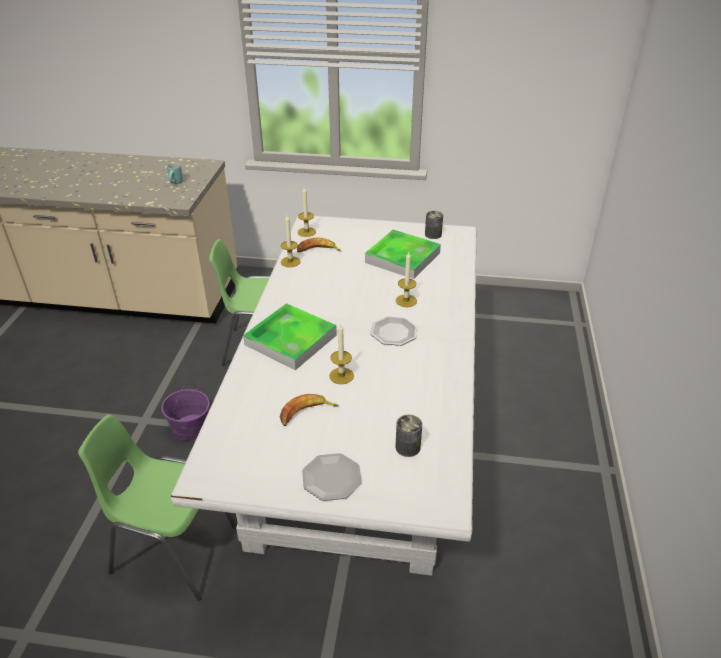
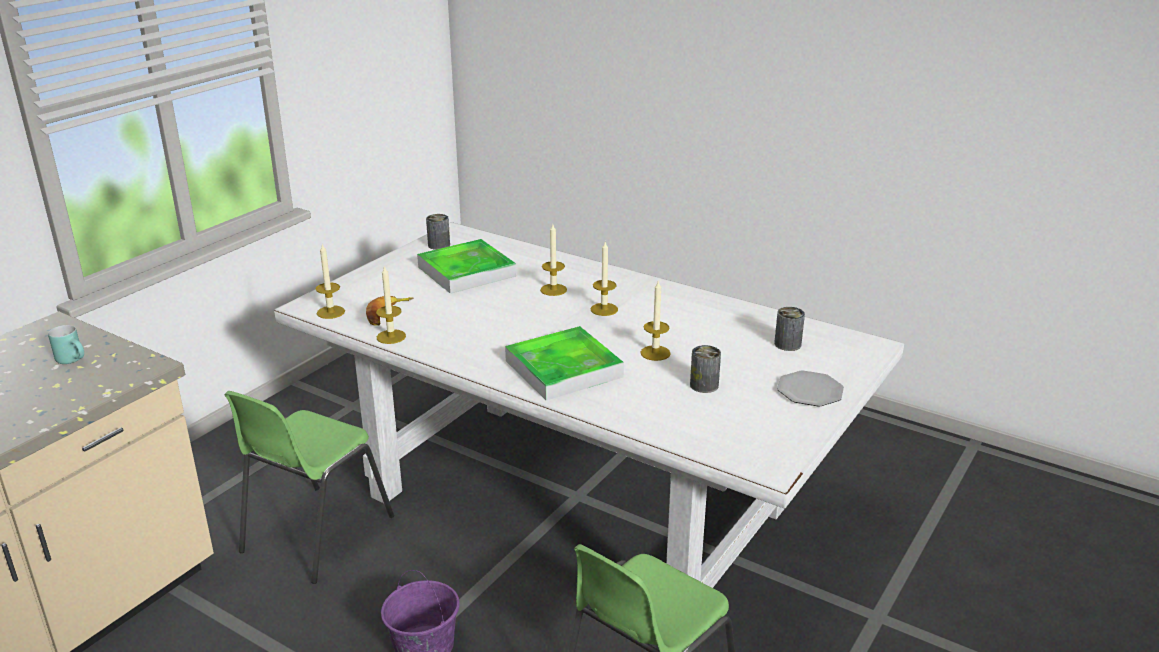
camera: 65 degrees left, 10 degrees down
(306, 413) = (704, 385): banana -> can
(393, 332) = (604, 309): plate -> candle

